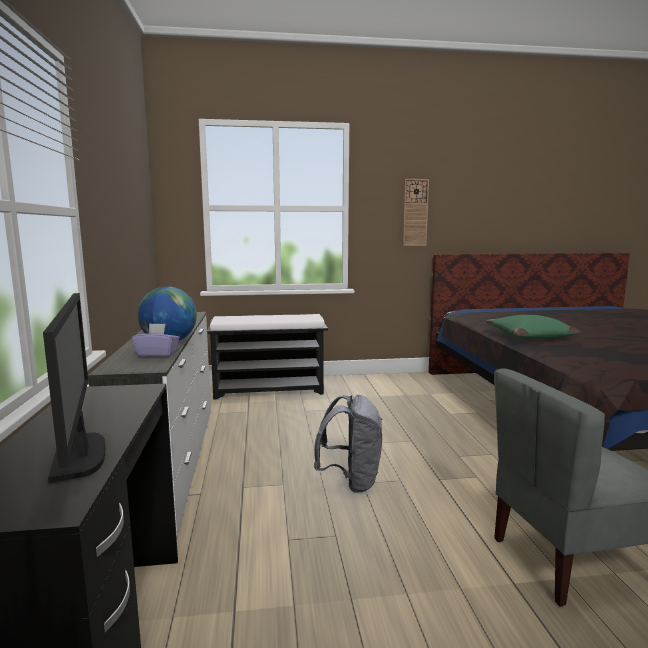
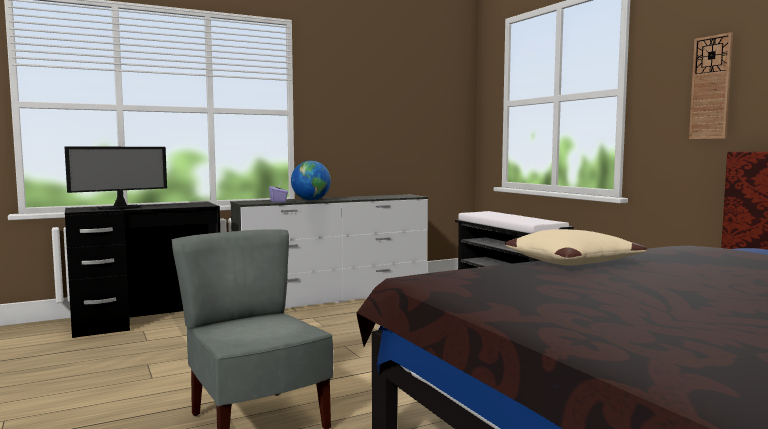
camera: 70 degrees right, 5 degrees down
(351, 481) = (344, 342): grey backpack -> none
(529, 336) = (571, 262): green pillow -> beige pillow

